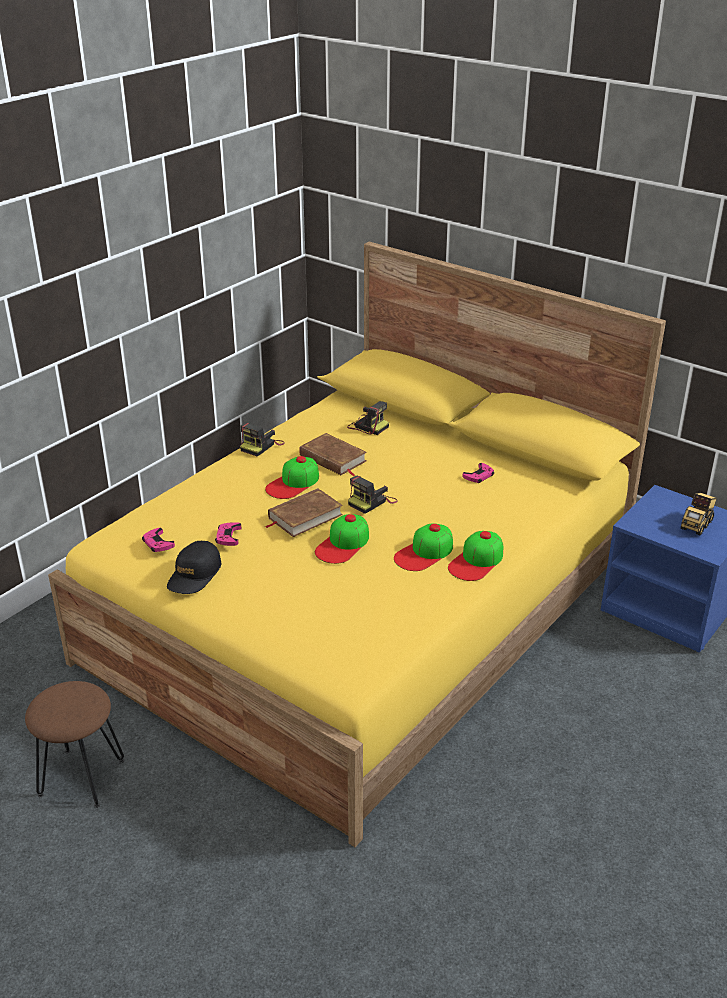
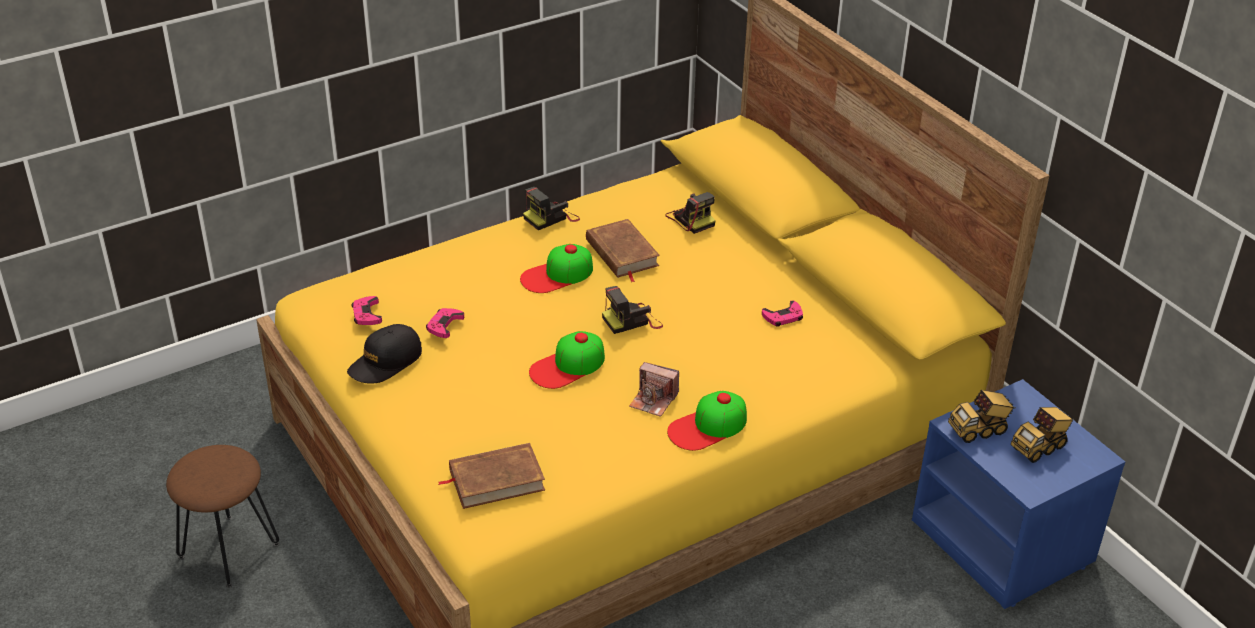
camera: 20 degrees right, 5 degrees up
(305, 516) = (544, 320): brown book -> brown book (496, 480)
(424, 553) = (653, 400): cap -> camera
(650, 523) = (979, 430): none -> toy truck

